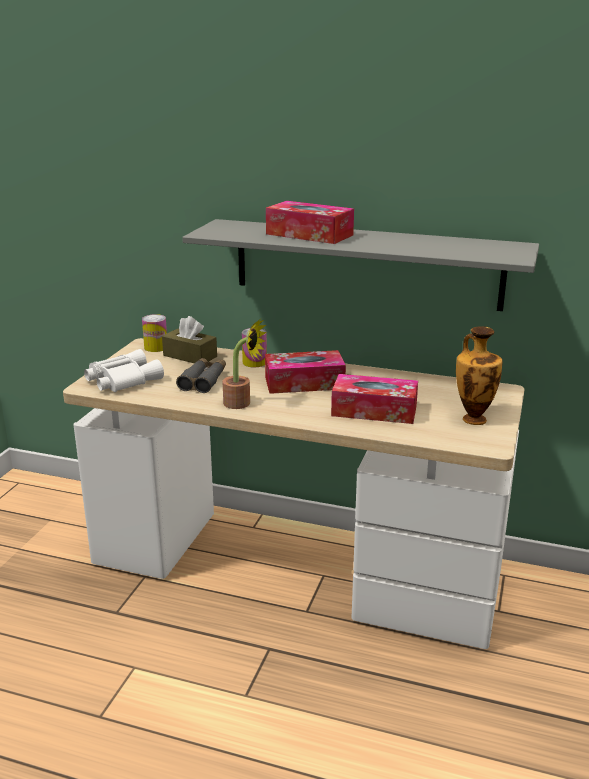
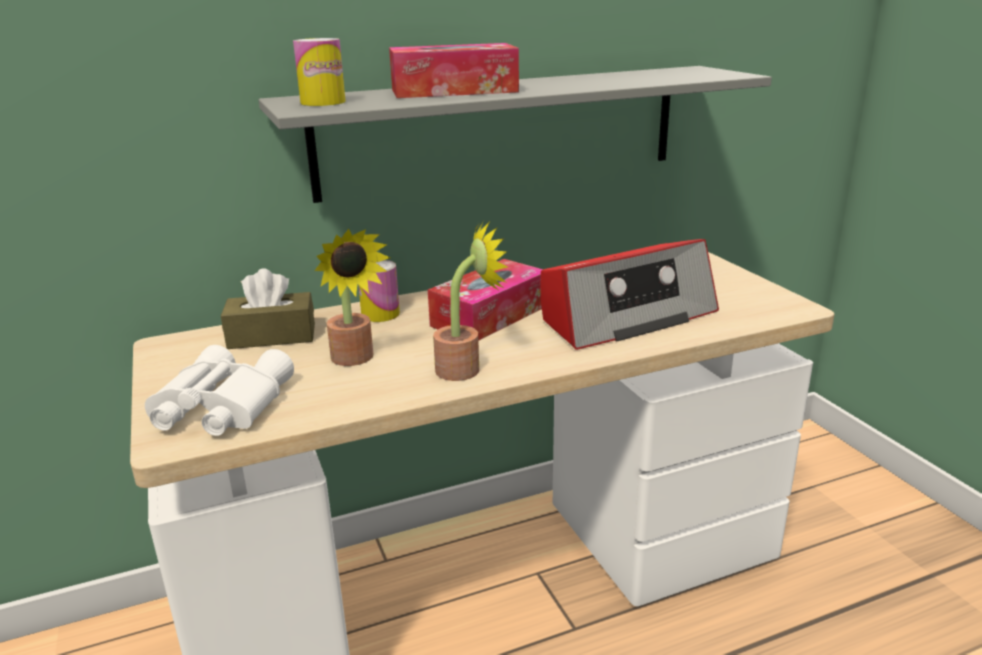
camera: 40 degrees left, 0 degrees up
(156, 347) = (194, 342): can -> can (323, 102)
(203, 381) = (355, 360): grey binoculars -> potted plant
(374, 410) = (625, 316): tissue box -> radio
(473, 419) = (726, 289): vase -> none

